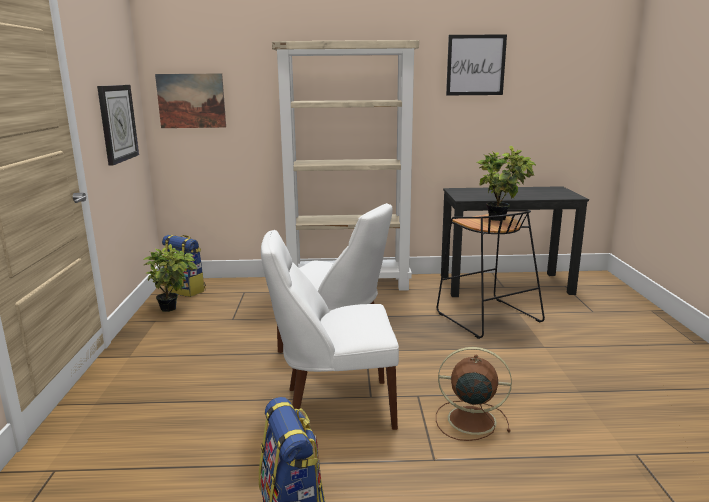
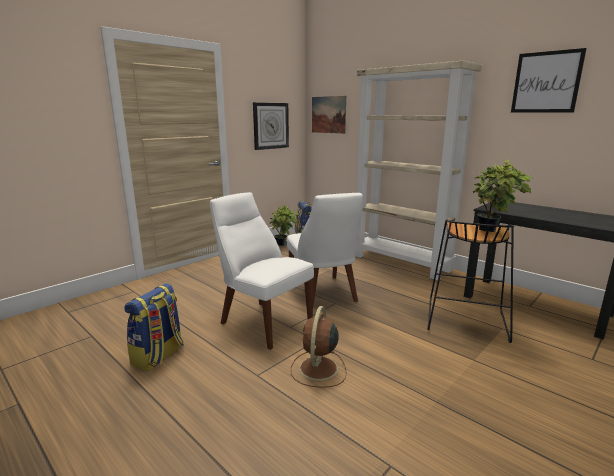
camera: 45 degrees right, 0 degrees up
(469, 420) = (318, 369): brown fan -> brown fan turned 135 degrees counterclockwise

